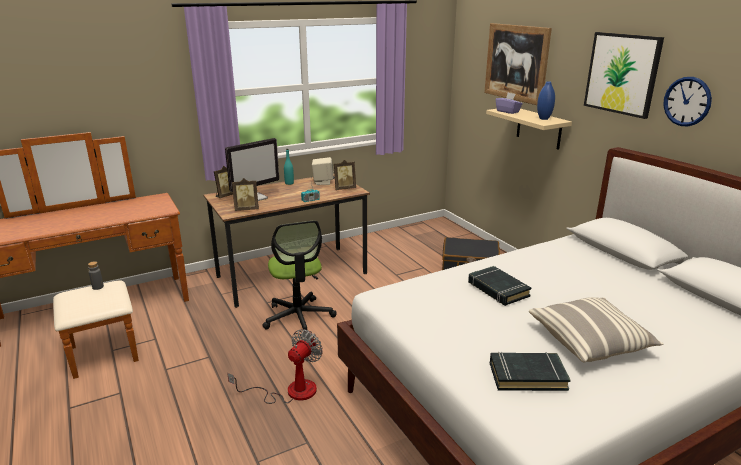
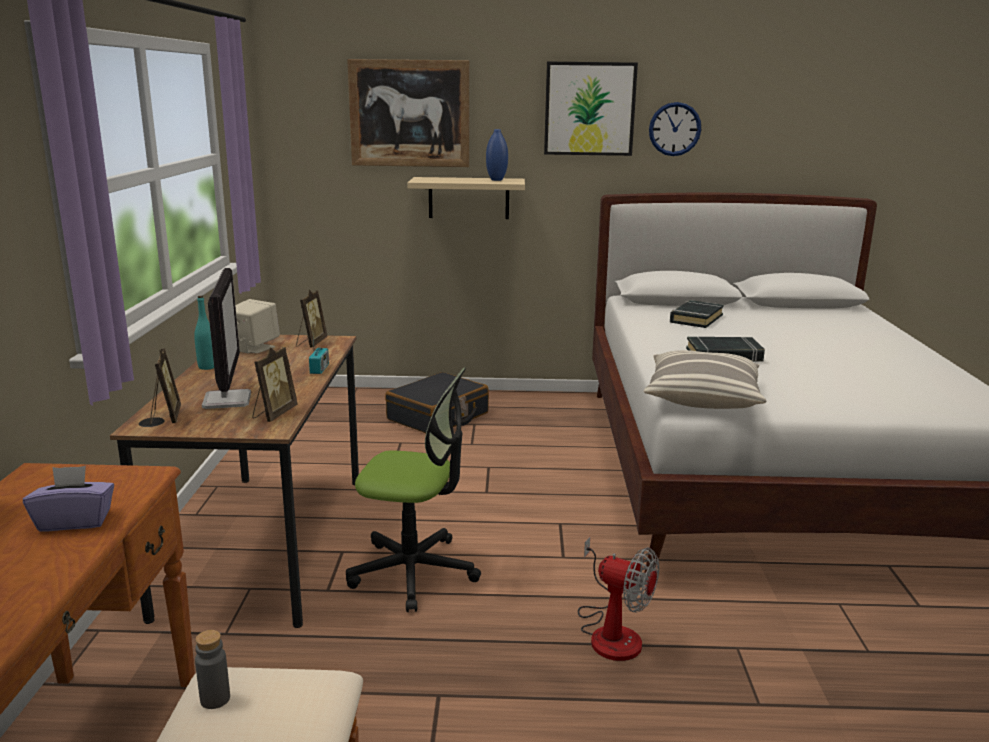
camera: 60 degrees left, 5 degrees down
(290, 391) = (611, 632): fan -> fan turned 150 degrees clockwise
(508, 111) = (437, 180): purple tissue box -> purple tissue box (75, 521)
(527, 376) = (903, 389): black book -> black book (696, 319)
(590, 341) = (848, 355): pillow -> pillow (702, 397)

